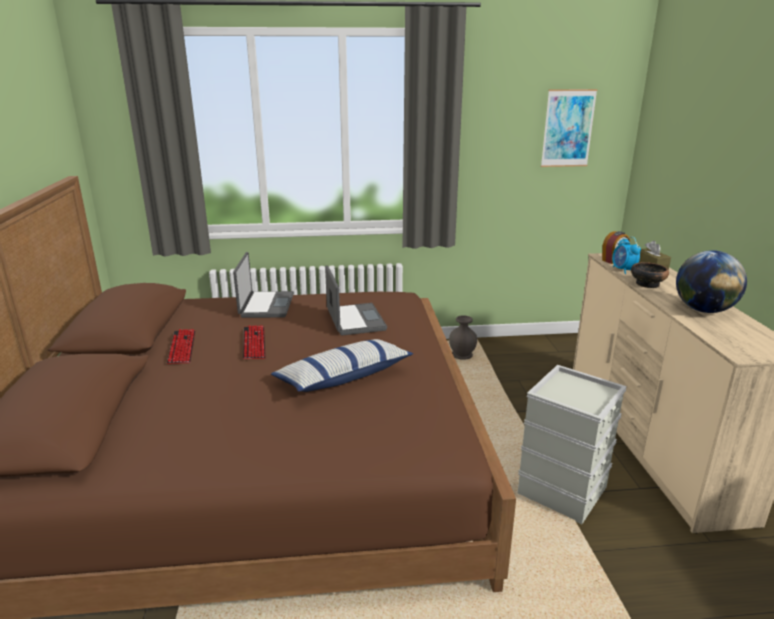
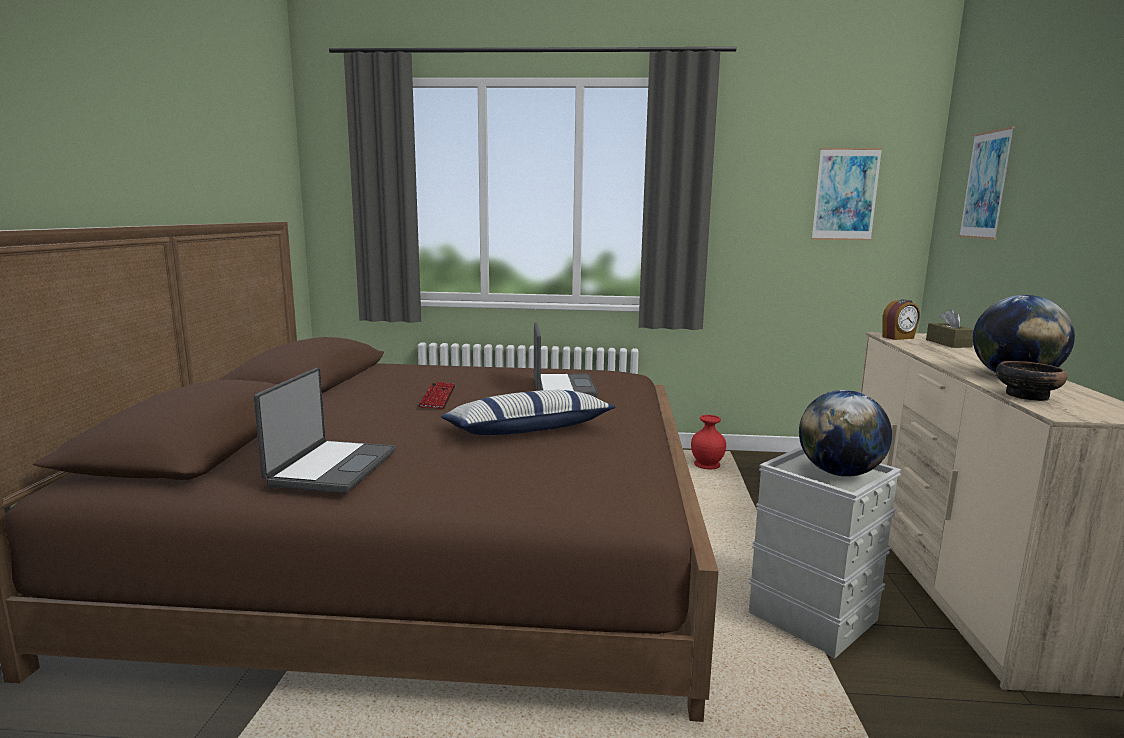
camera: 10 degrees right, 10 degrees down
(182, 347) = (356, 395): keyboard -> none
(265, 305) = (466, 371): laptop -> laptop (331, 468)
(462, 355) = (707, 465): grey vase -> red vase
(584, 393) = (839, 473): none -> globe
(623, 270) = (909, 344): alarm clock -> none
(646, 284) = (938, 355): bowl -> bowl (1026, 395)
(678, 131) = (986, 185): none -> picture

